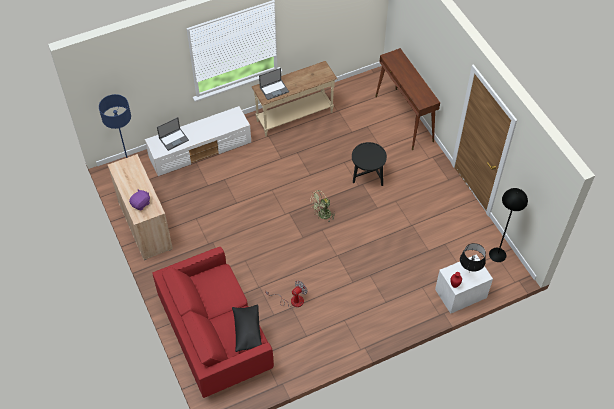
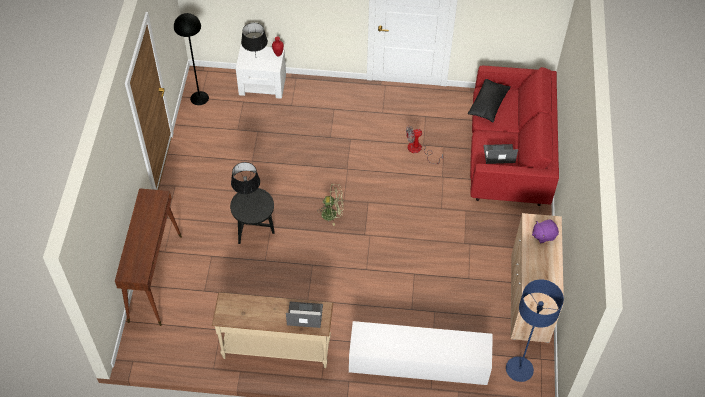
camera: 150 degrees left, 0 degrees up
(174, 139) = (455, 349): laptop -> laptop (498, 154)
(376, 159) = (247, 197): none -> black table lamp

